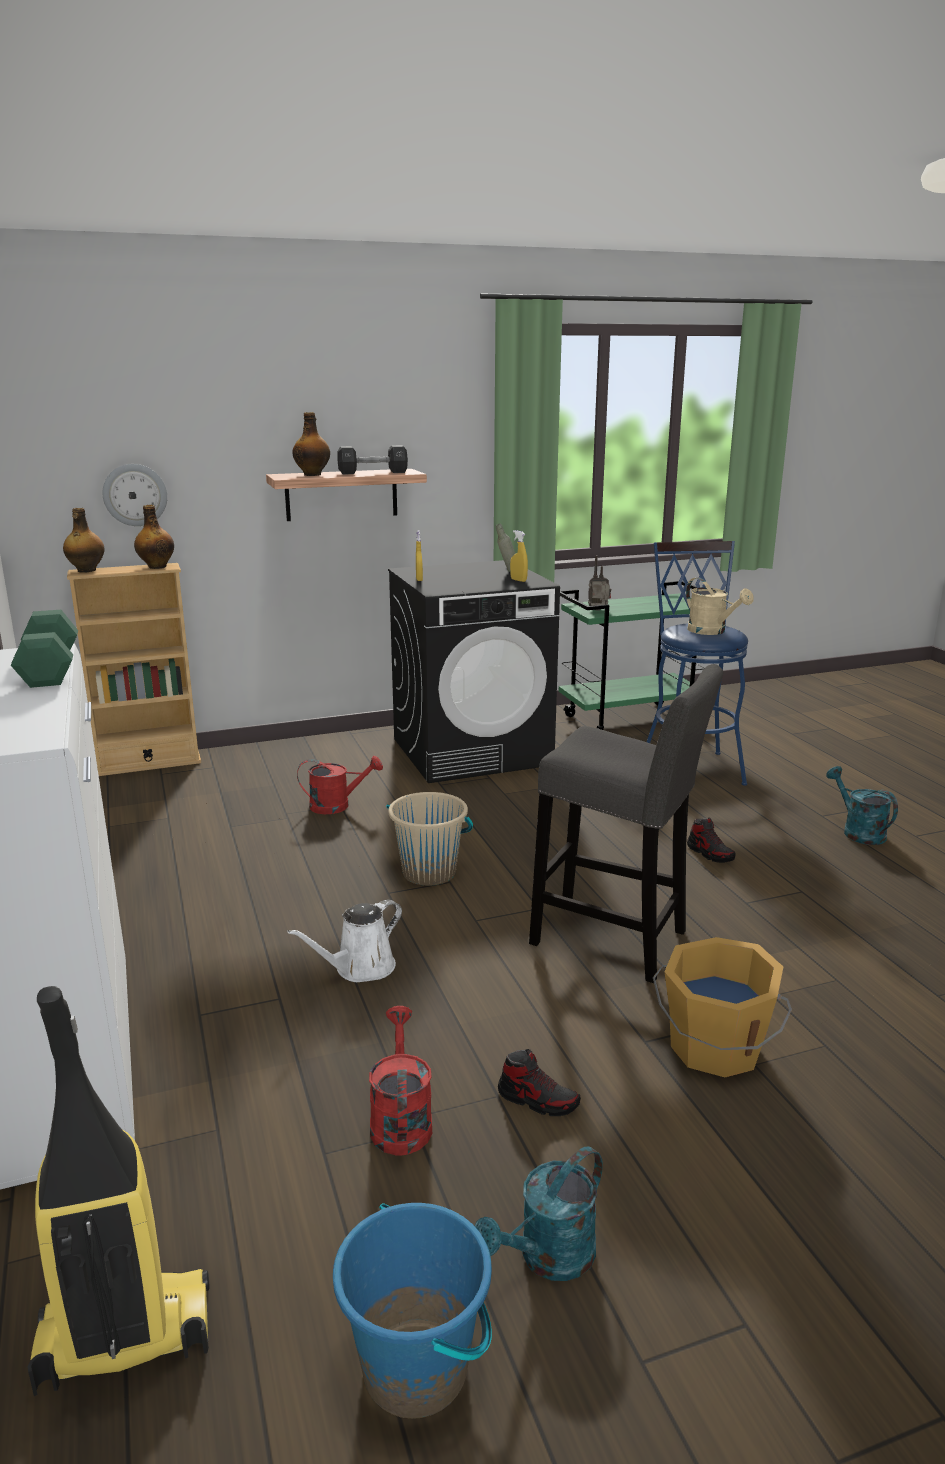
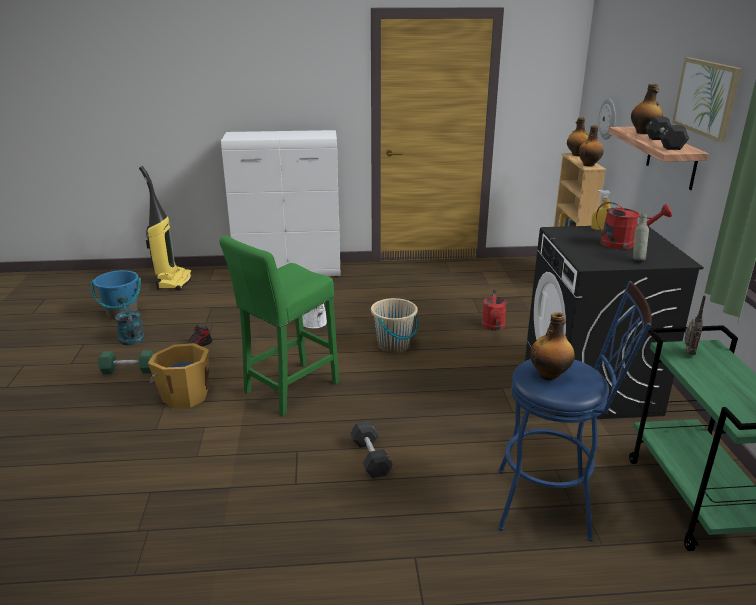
camera: 105 degrees right, 5 degrees up
(50, 669) = (302, 137): green dumbbell -> green dumbbell (129, 370)
(385, 413) = (706, 98): none -> picture
(400, 1119) = (213, 320): red watering can -> red watering can (624, 244)
(518, 580) = (599, 259): yellow spray bottle -> none
(616, 941) = (288, 390): grey stool -> green stool
(710, 853) = (371, 458): shoe -> black dumbbell
(712, 631) = (549, 375): beige watering can -> bottle
(858, 831) = (373, 568): turquoise watering can -> none

